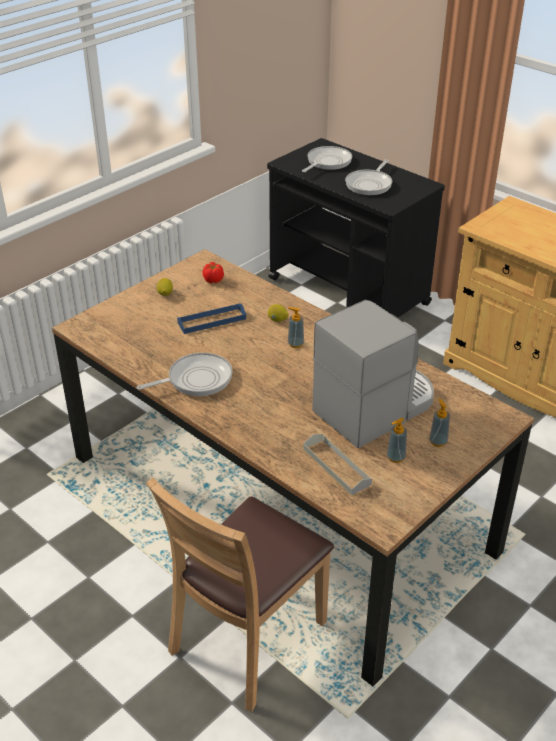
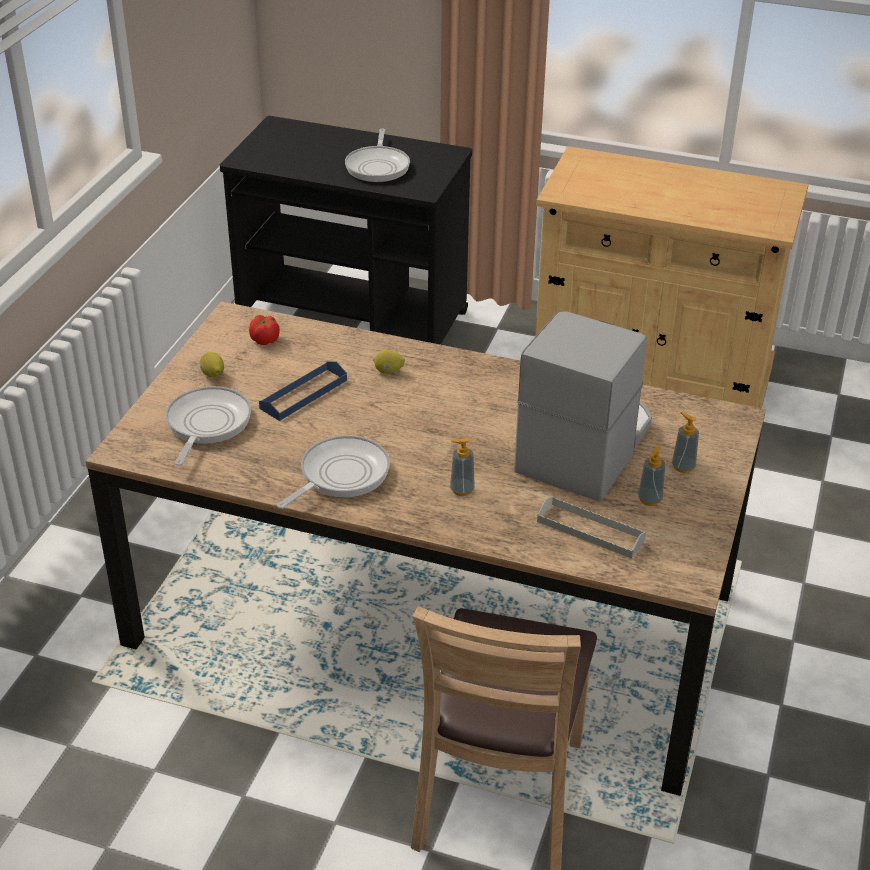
camera: 25 degrees left, 0 degrees up
(295, 344) = (433, 396): soap dispenser -> soap dispenser (462, 489)
(327, 162) = (301, 148): frying pan -> frying pan (206, 424)

